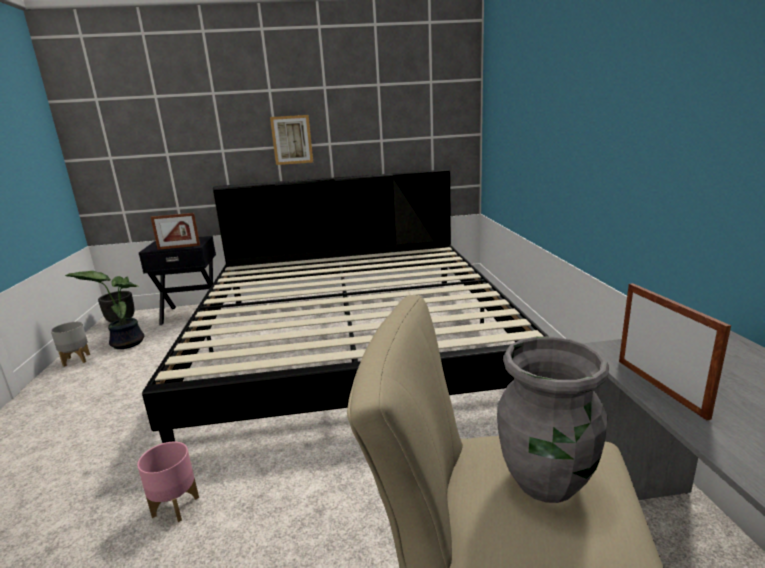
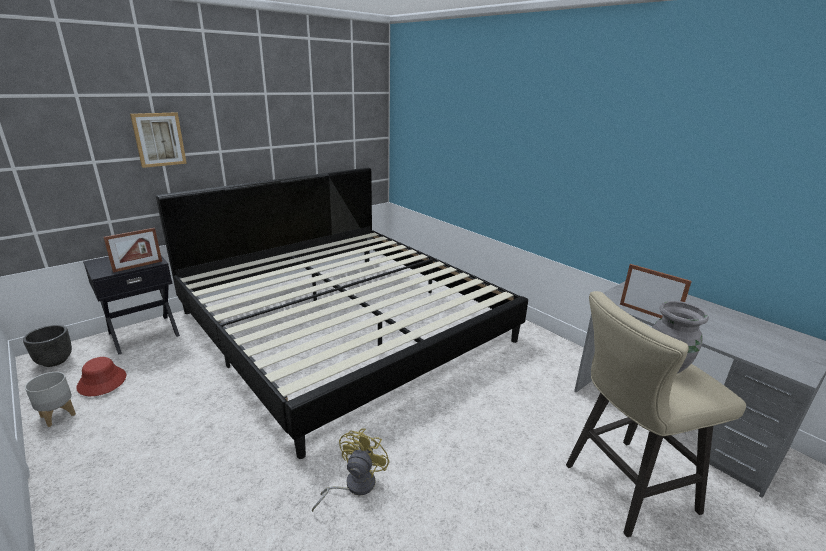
camera: 35 degrees left, 5 degrees up
(126, 343) = (102, 382): potted plant -> red hat
(175, 506) = (354, 486): pink planter -> yellow fan
(292, 140) = (236, 144): picture -> picture (159, 139)

